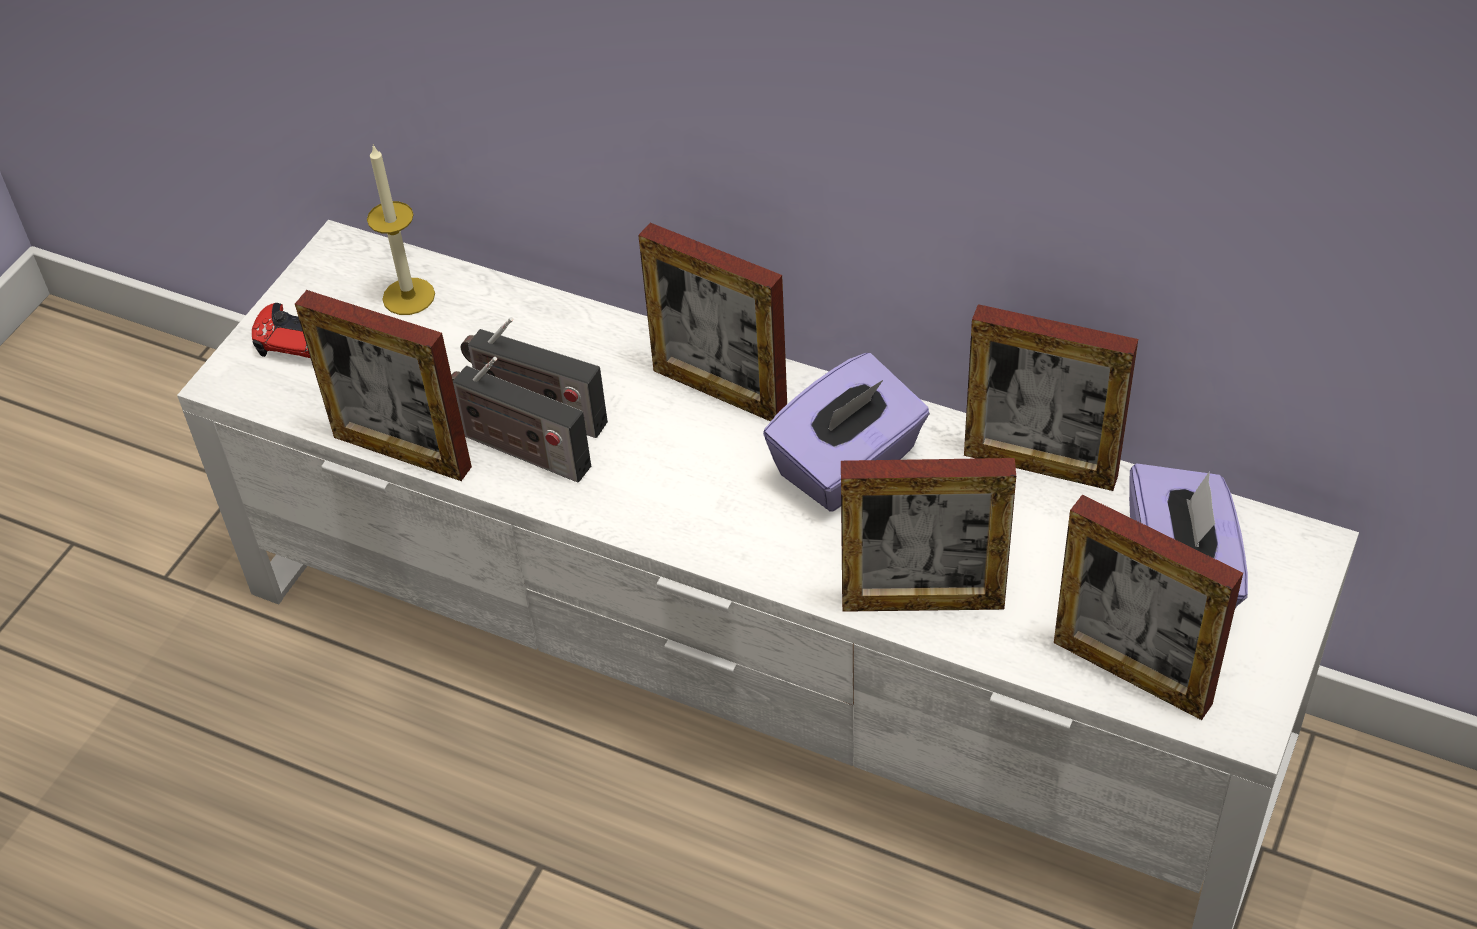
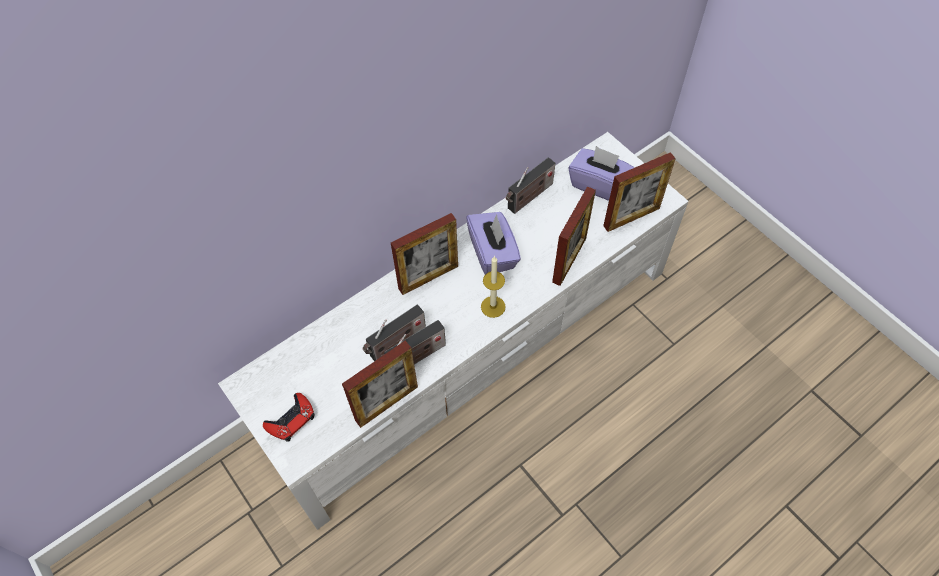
camera: 65 degrees left, 10 degrees up
(408, 296) = (294, 368): candle -> candle (493, 306)
(1040, 465) = (529, 198): picture frame -> radio

